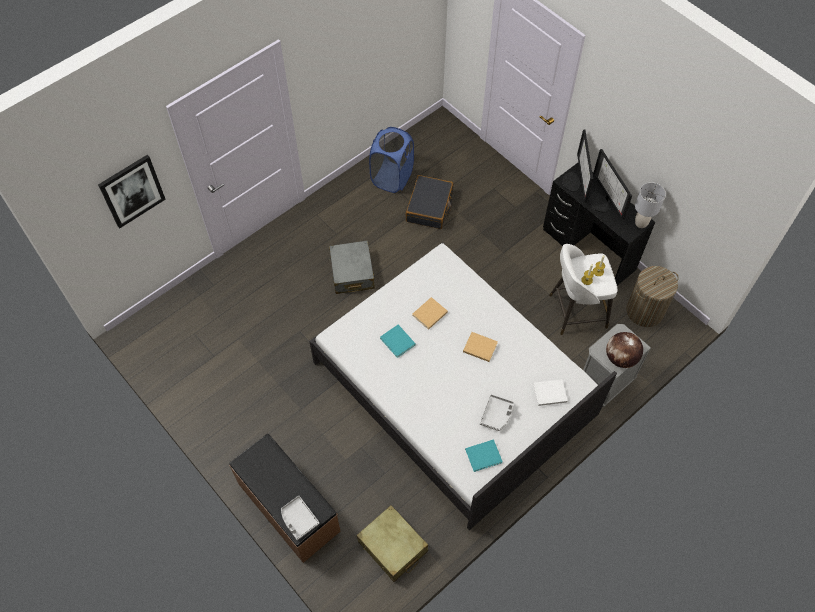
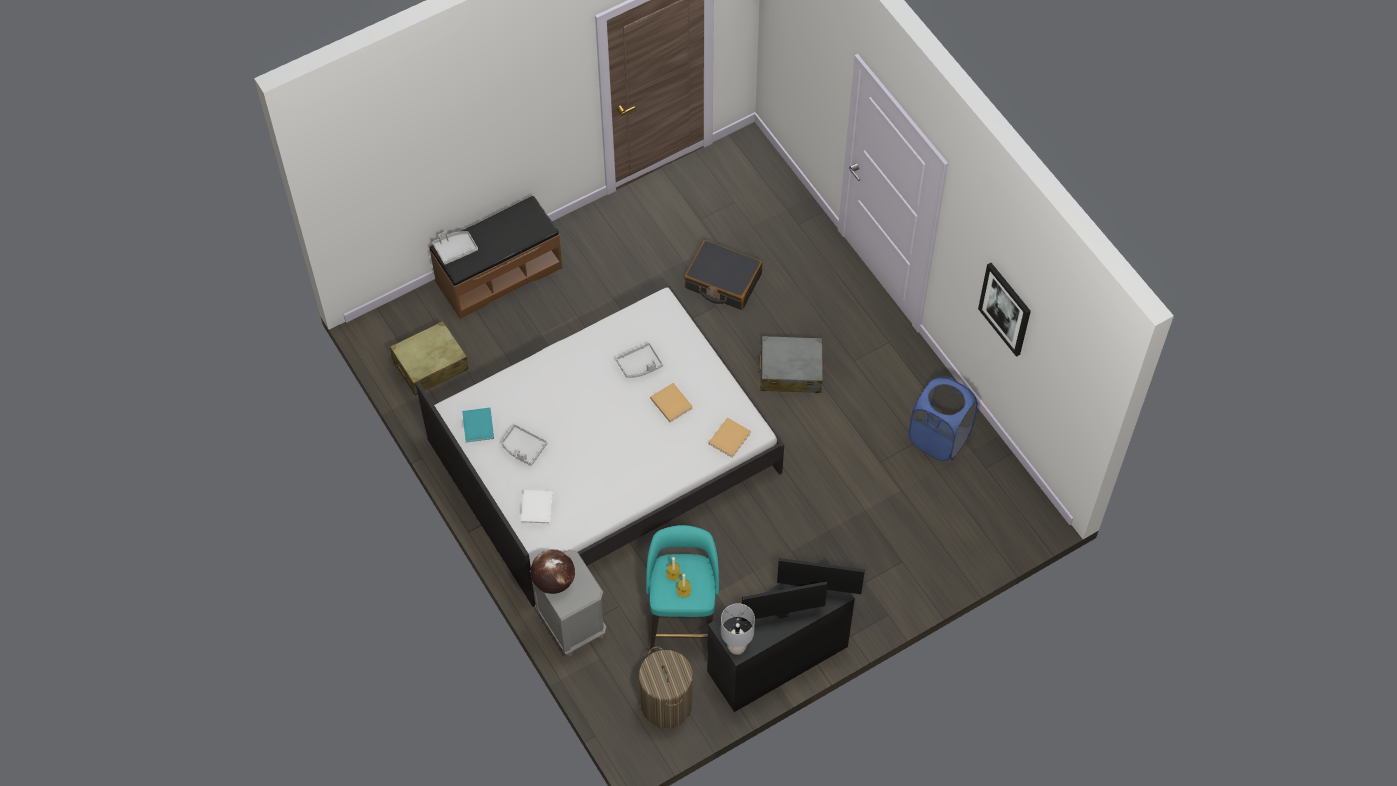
camera: 100 degrees right, 0 degrees up
(132, 191) = (811, 62): picture -> picture (1005, 308)
(398, 342) = (639, 365): turquoise book -> grey tray
(429, 207) = (881, 475): black suitcase -> black suitcase (723, 281)
(479, 347) = (614, 446): beige book -> beige book (730, 437)
(575, 311) = (683, 618): white stool -> turquoise stool

